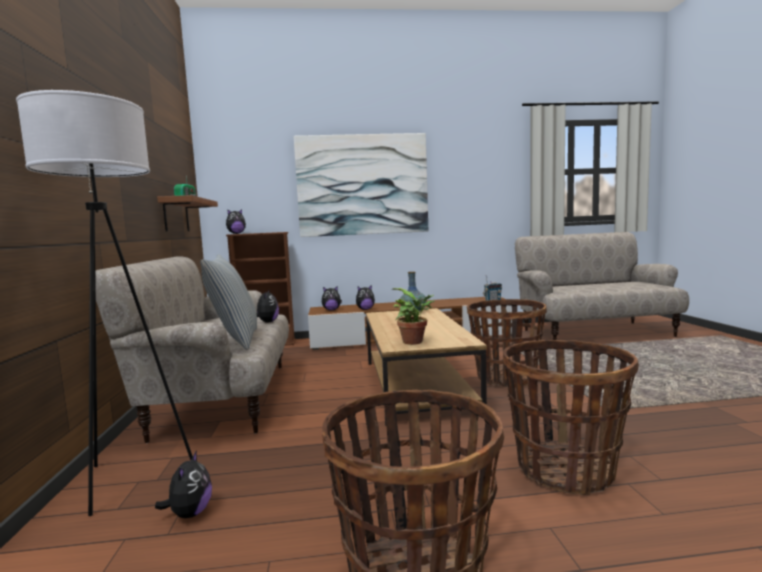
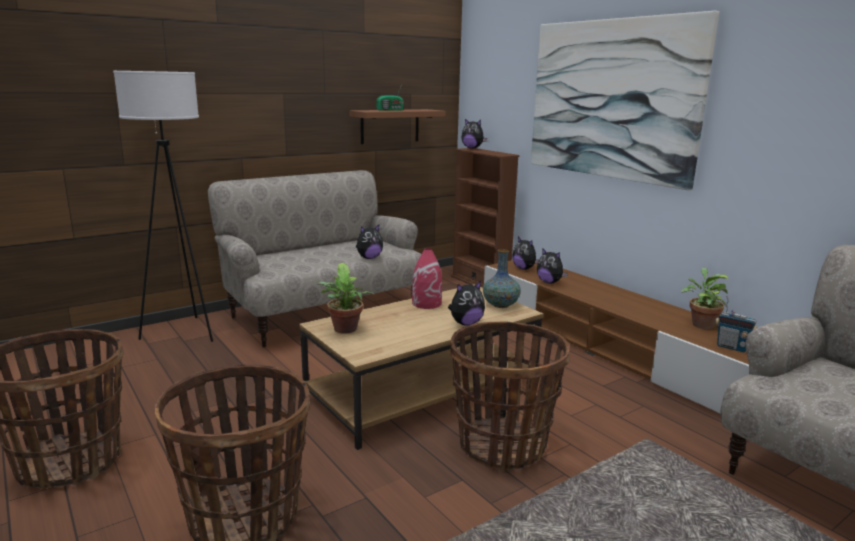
camera: 60 degrees right, 10 degrees up
(190, 513) = (144, 365): plush toy -> plush toy (466, 323)
(235, 340) = (293, 265): pillow -> none
(388, 323) = (427, 303): none -> red vase
(461, 300) = (701, 324): none -> potted plant

